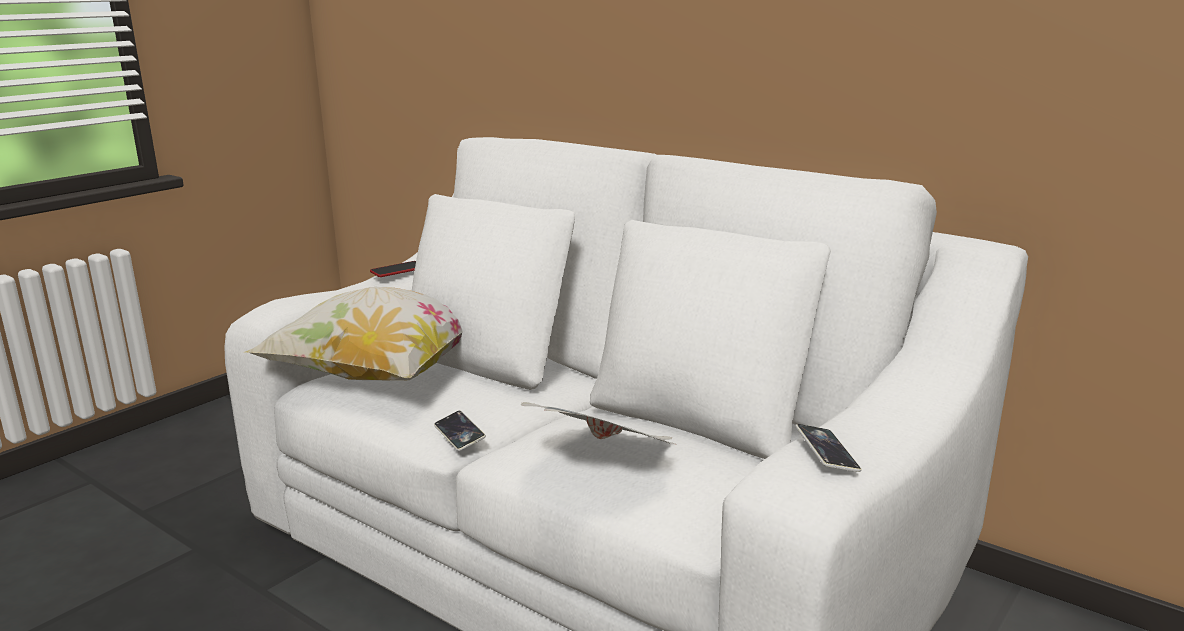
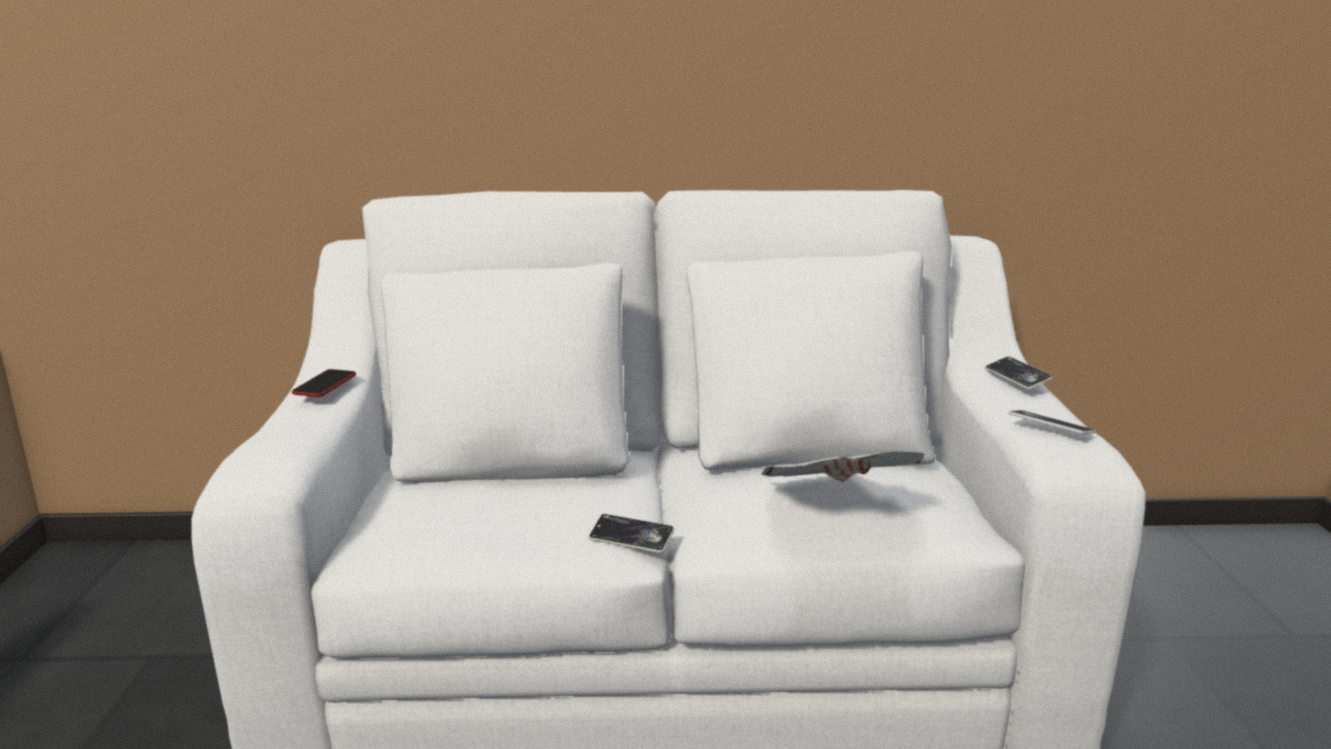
camera: 40 degrees left, 0 degrees up
(382, 375) = (432, 511): pillow -> none
(917, 404) = (1017, 377): none -> phone

